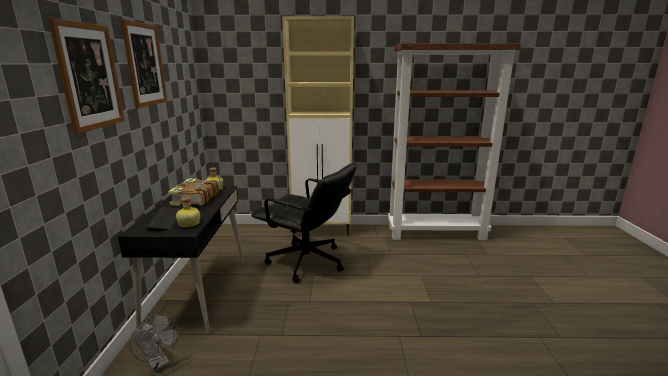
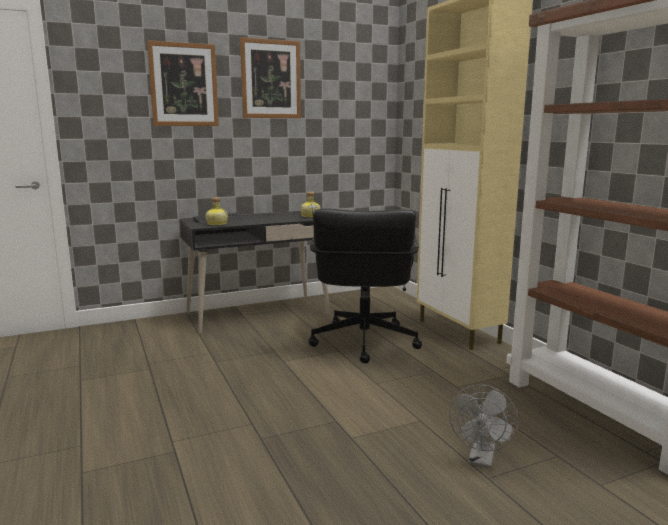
camera: 65 degrees right, 5 degrees down
(159, 363) = (156, 329): grey fan -> grey fan (481, 460)
(195, 199) = (275, 217): book -> none

